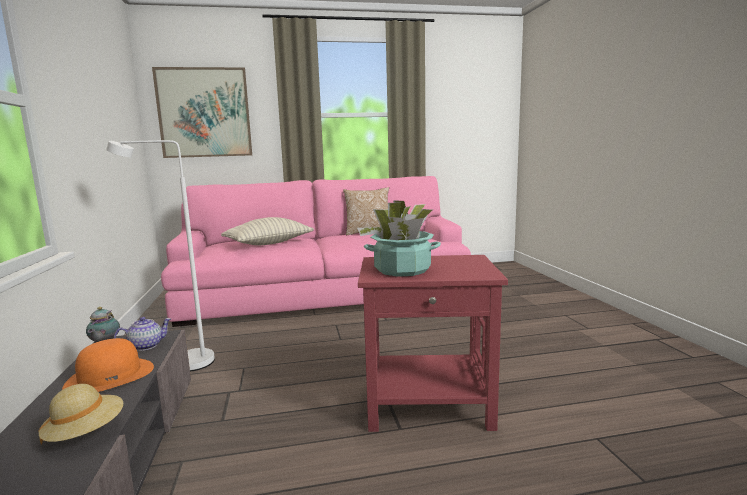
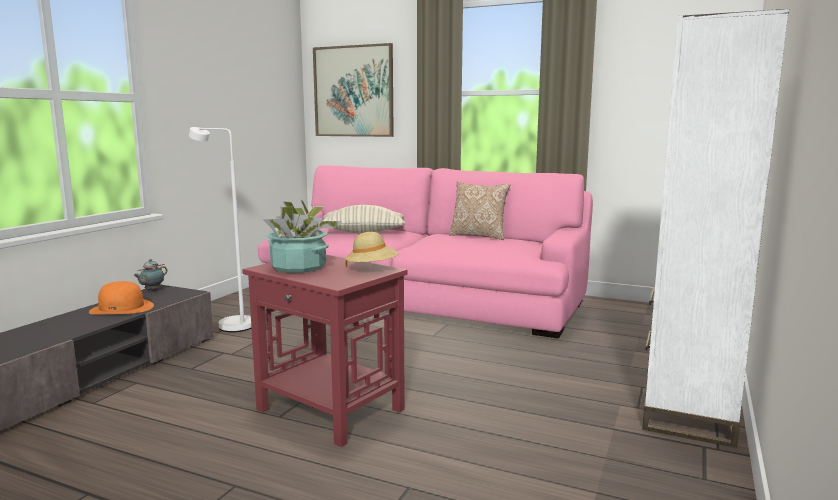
camera: 35 degrees right, 0 degrees up
(86, 433) = (61, 333): beige hat -> beige hat (372, 269)
(146, 346) = (170, 296): teapot -> none
(611, 322) = (688, 411): none -> white bookcase

